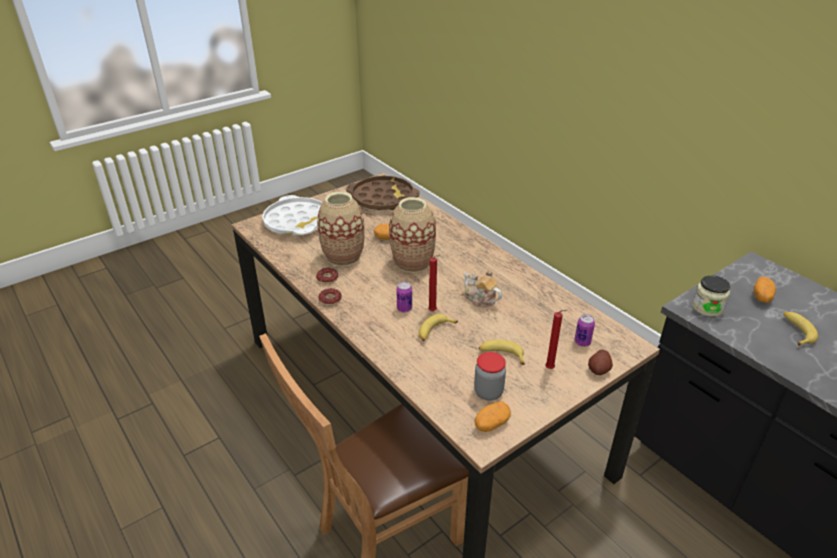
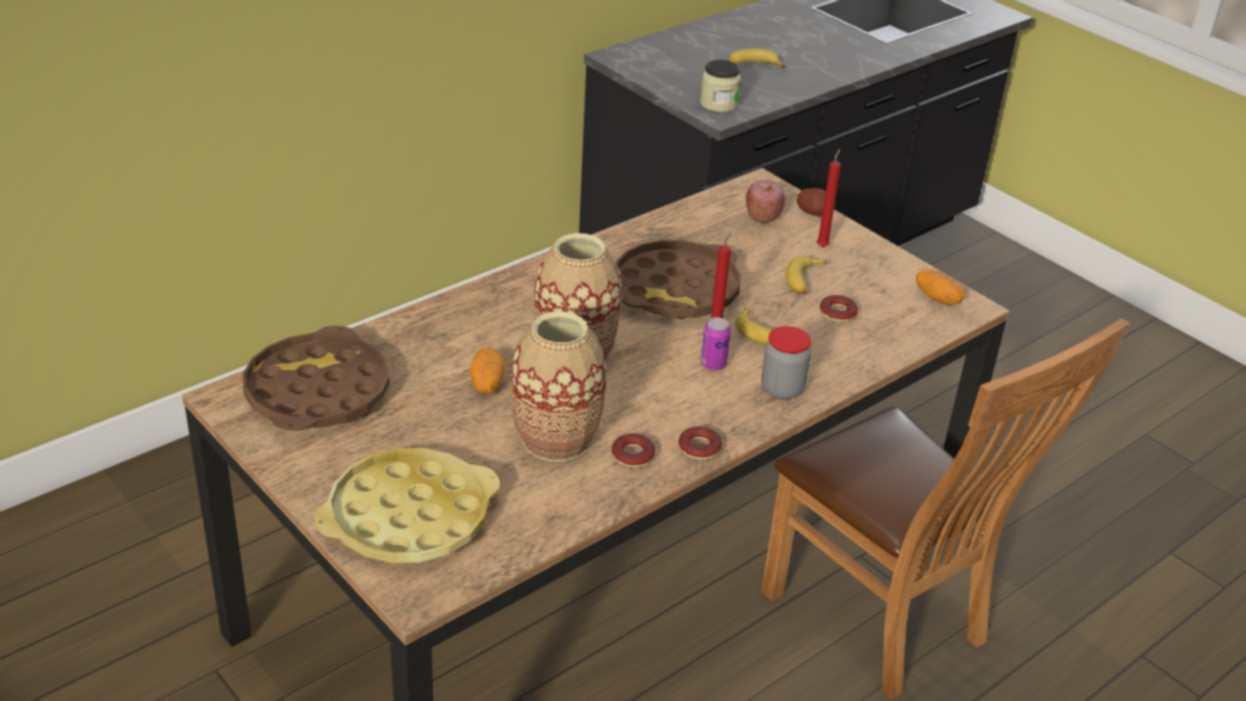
camera: 95 degrees left, 0 degrees up
(297, 222) = (409, 517): white tray -> yellow tray
(463, 366) = (837, 313): none -> donut
(480, 299) = (676, 290): teapot -> brown tray
(488, 392) = (882, 296): jar -> jar (782, 389)
(582, 342) = (762, 217): can -> apple
(761, 297) = (689, 68): potato -> none

